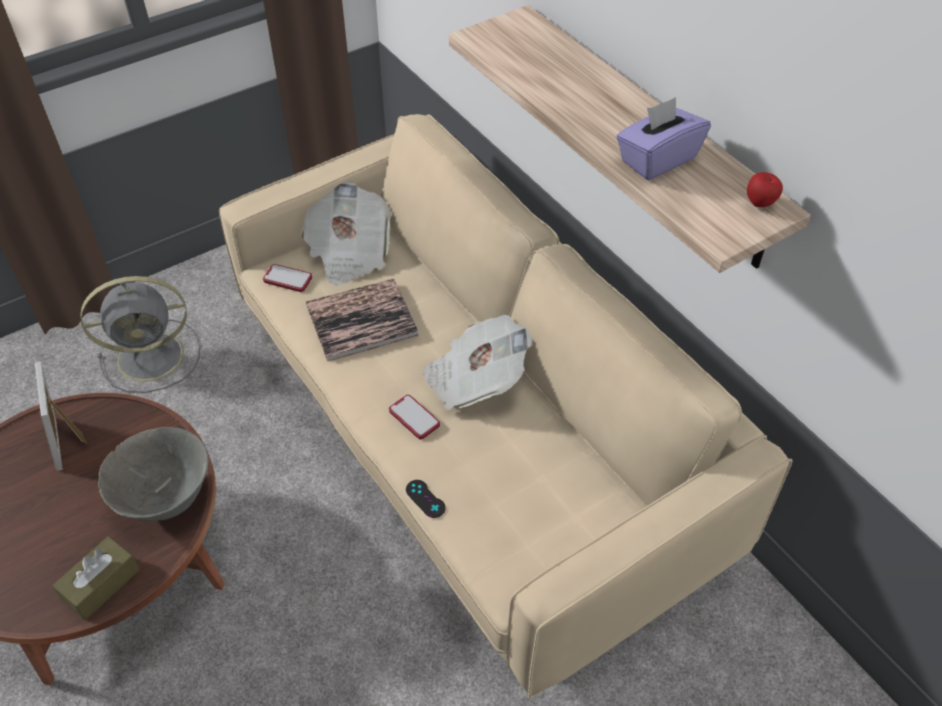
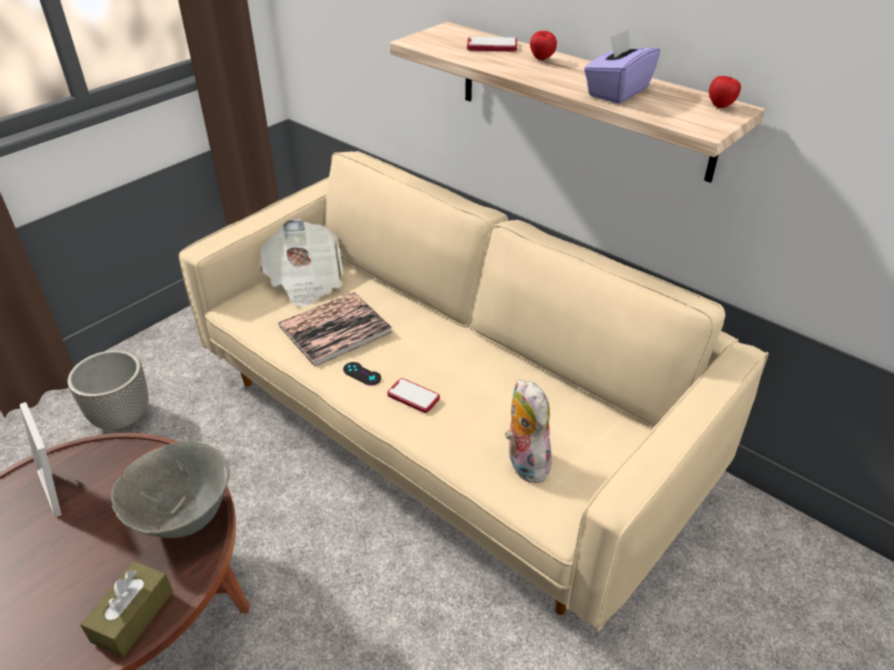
camera: 15 degrees left, 10 degrees down
(154, 356) = (122, 417): grey fan -> planter
(288, 279) = (254, 309): phone -> phone (492, 46)
(425, 499) = (450, 461): black game controller -> black game controller (362, 374)
(475, 380) = (457, 357): newspaper -> none
(498, 517) = (524, 462): none -> plush toy
(602, 91) = (542, 59): none -> apple

